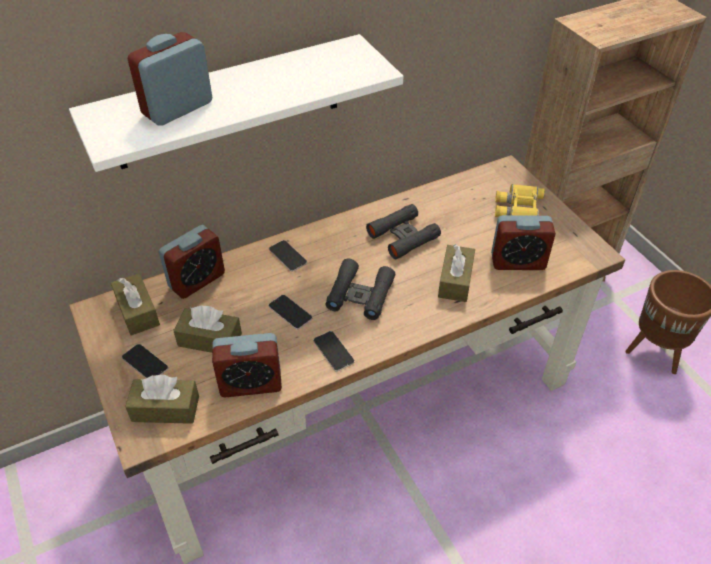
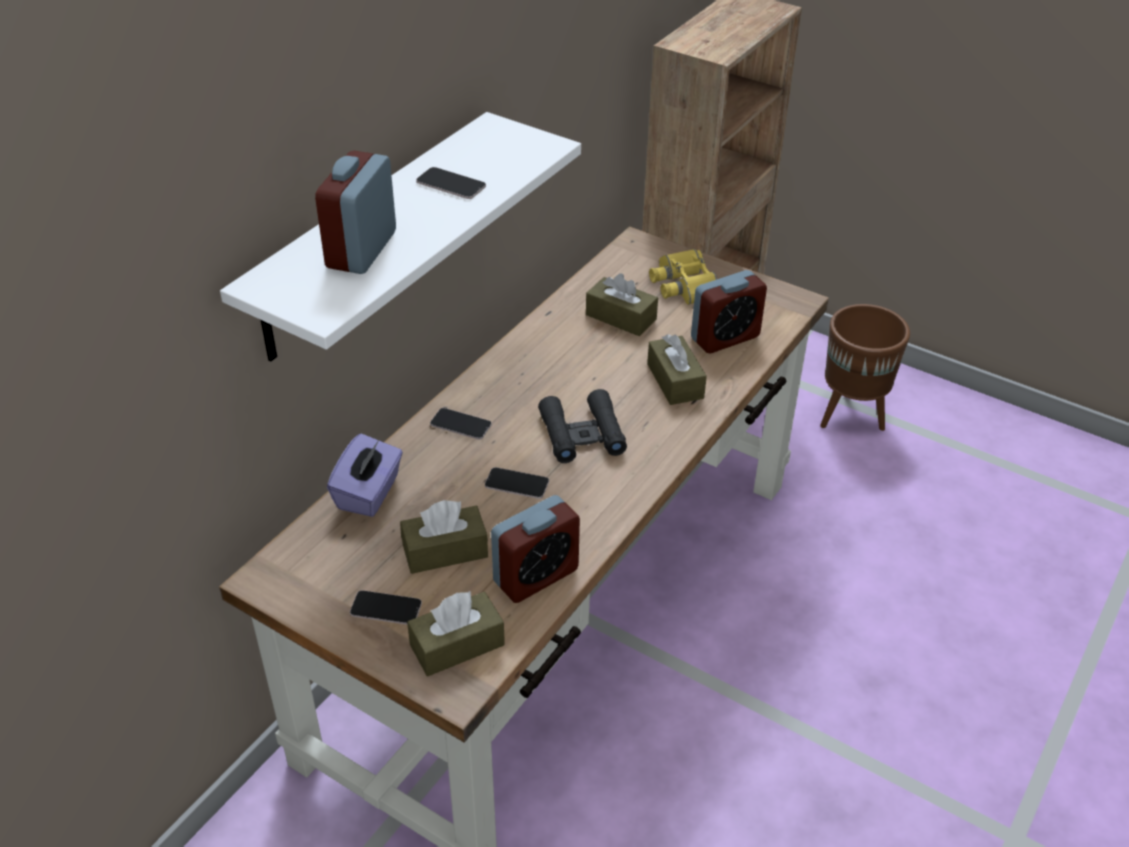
camera: 30 degrees left, 5 degrees down
(137, 311) = (323, 557): brown tissue box -> brown tissue box (621, 317)
(197, 280) = (369, 493): alarm clock -> purple tissue box
(333, 351) = (602, 504): phone -> phone (451, 184)
(403, 236) = (579, 355): black binoculars -> none

